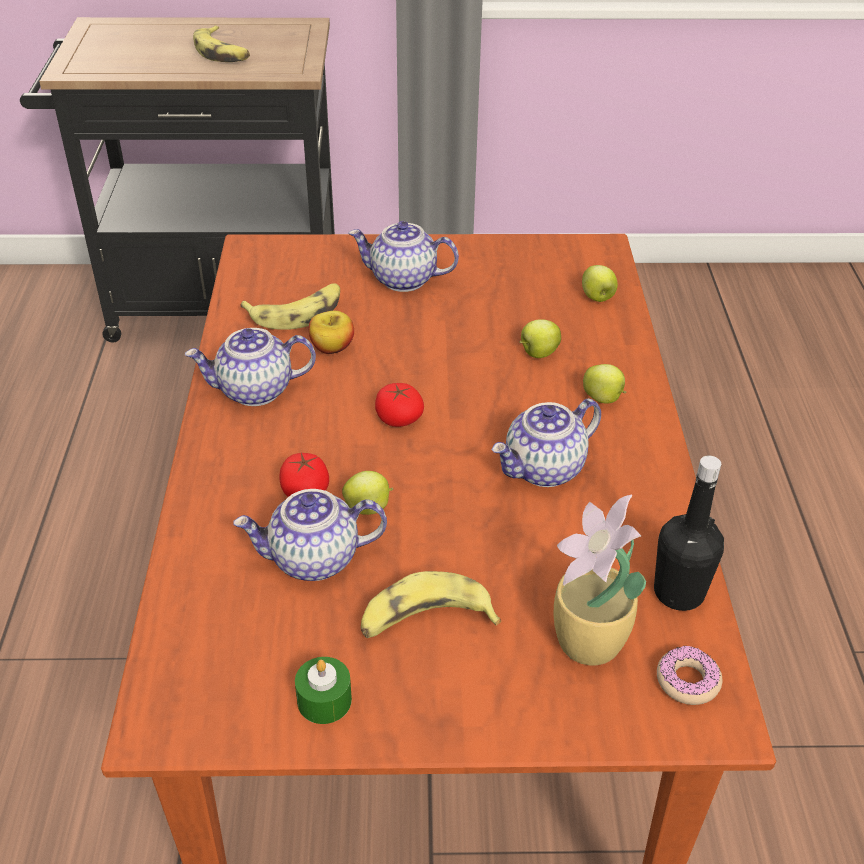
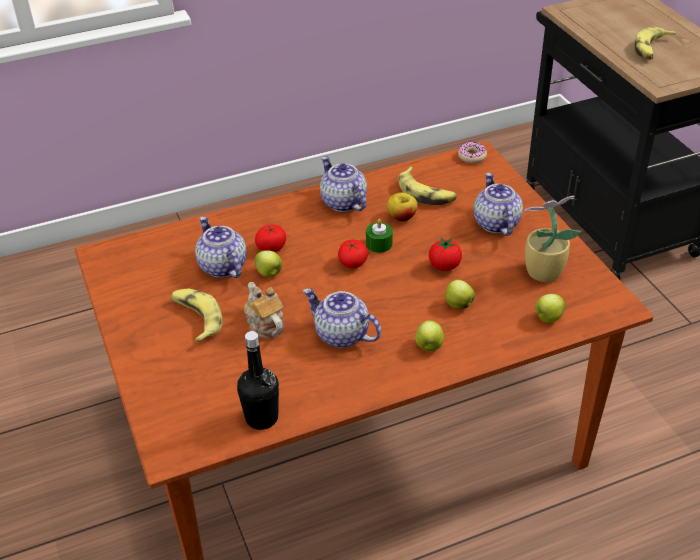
camera: 70 degrees right, 0 degrees up
(324, 700) = (131, 299): green candle -> green candle (379, 244)
(459, 342) = (444, 266): none -> tomato
(482, 542) = (264, 324): none -> teapot
(588, 645) = (203, 386): potted plant -> potted plant (541, 272)
(687, 681) = (192, 434): donut -> donut (472, 156)

